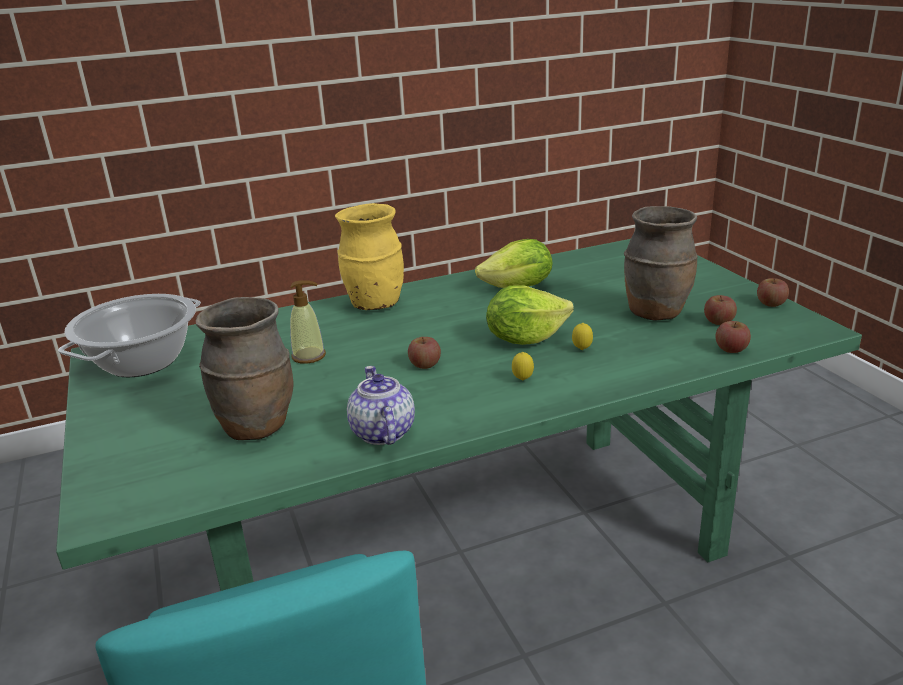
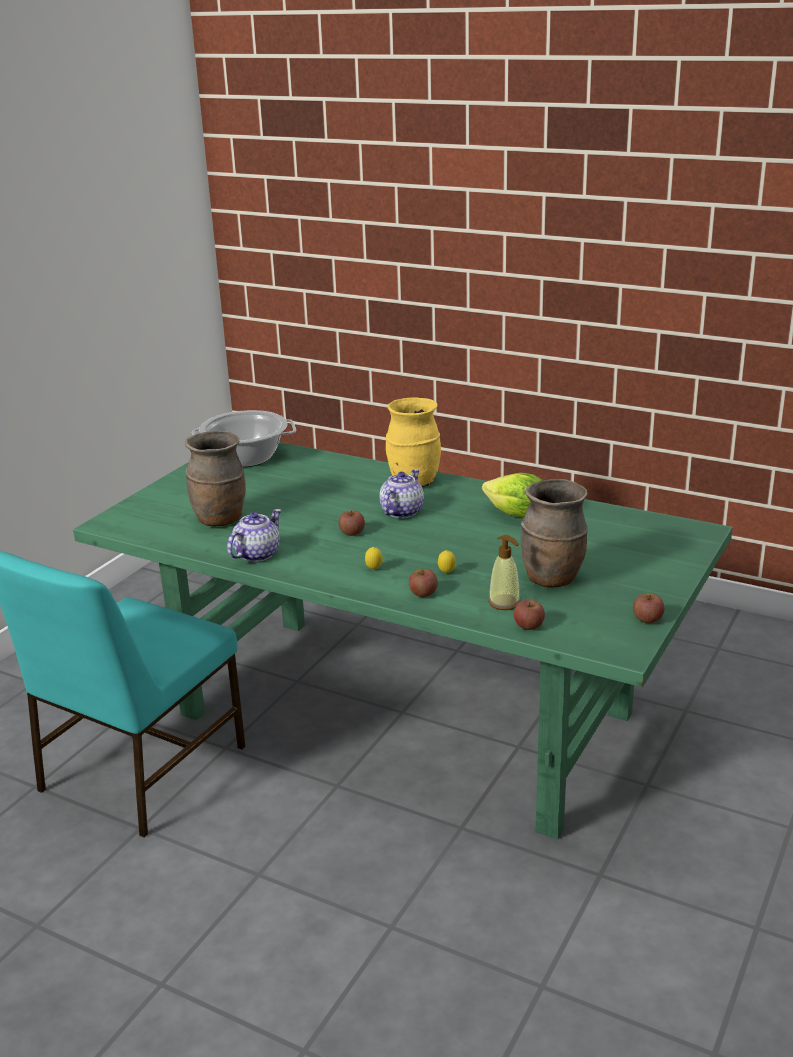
camera: 50 degrees right, 0 degrees up
(309, 356) = (315, 496): soap dispenser -> soap dispenser (504, 603)
(423, 328) = (401, 511): none -> teapot
(525, 339) = (435, 549): lettuce -> none
(718, 321) = (574, 607): apple -> apple (423, 593)

